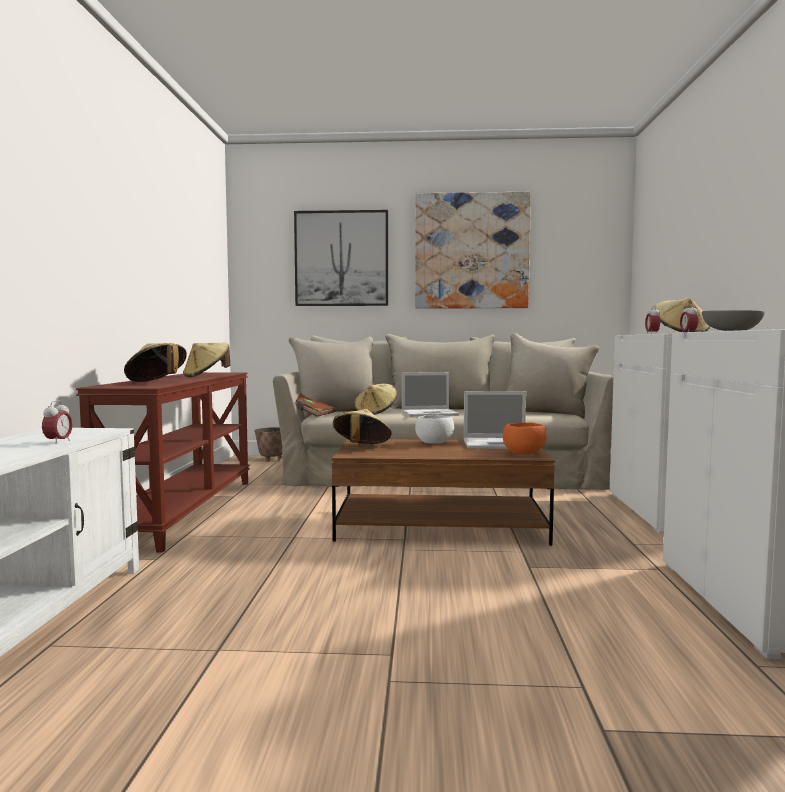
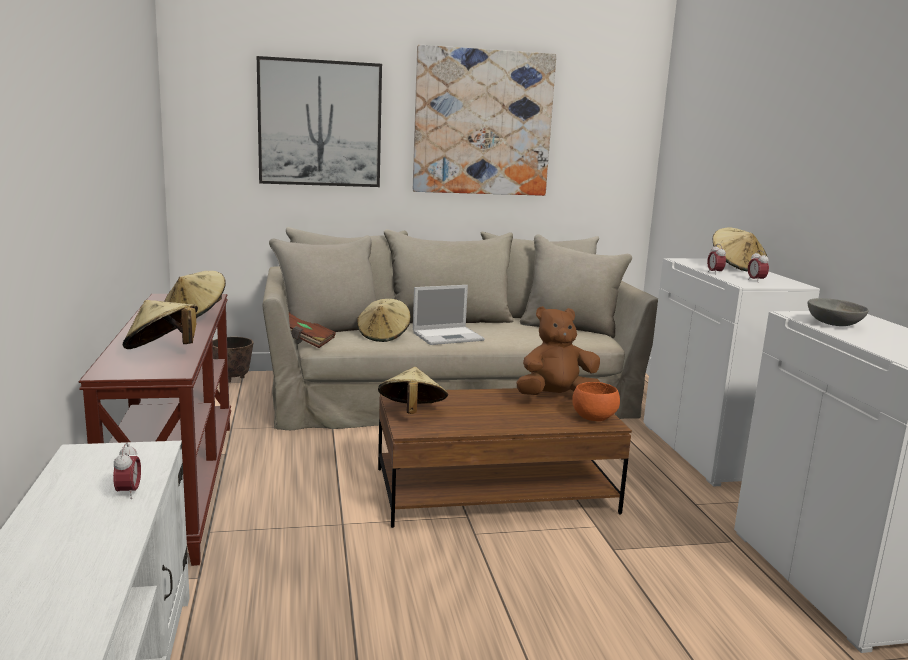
camera: 15 degrees left, 10 degrees up
(433, 443) = (485, 398): white bowl -> none
(498, 444) = (556, 398): laptop -> brown plush toy

